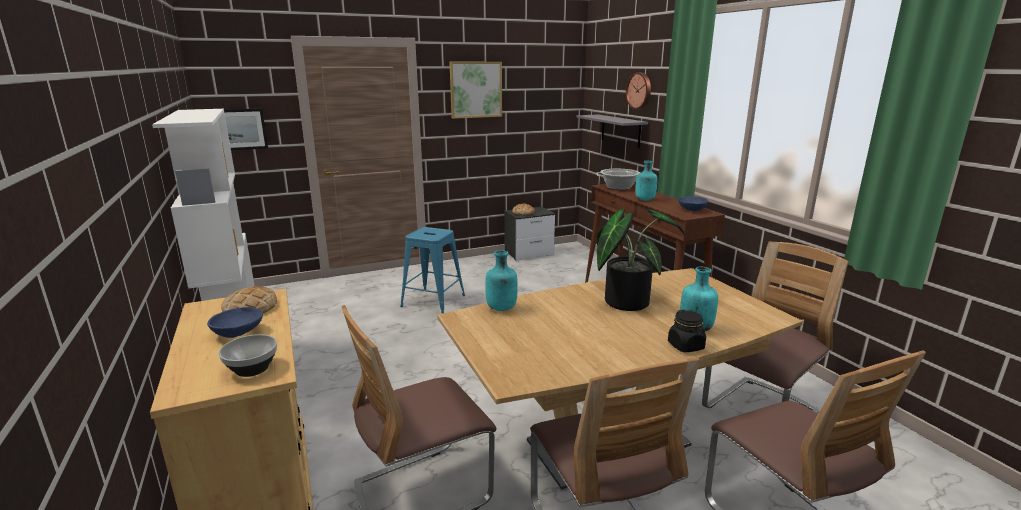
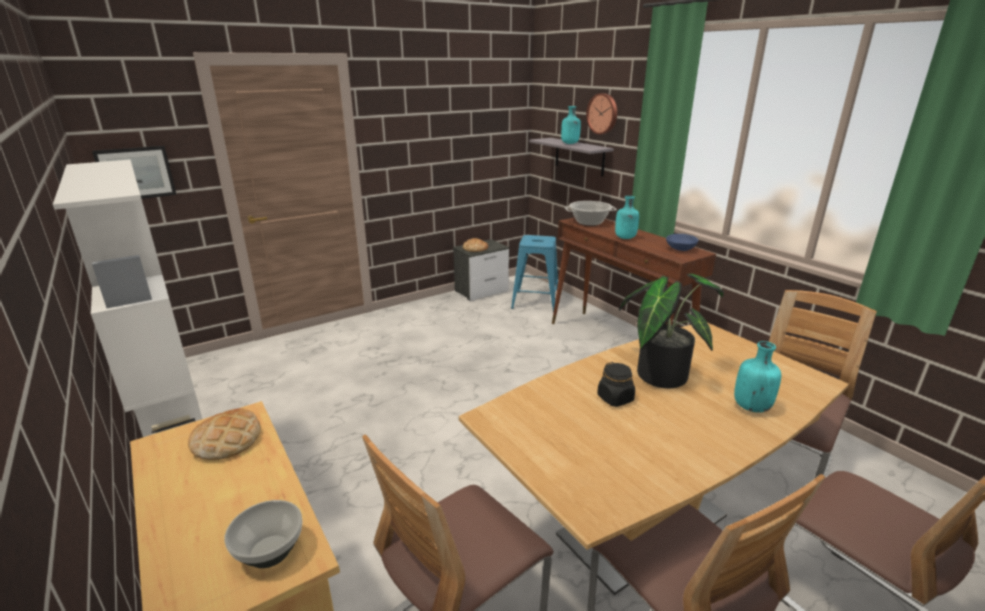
camera: 10 degrees left, 5 degrees up
(239, 333) = (227, 487): blue bowl -> none
(433, 301) = (395, 360): blue stool -> blue stool (535, 301)
(475, 89) = (418, 113): picture -> none
(501, 308) = (529, 399): turquoise bottle -> turquoise bottle (570, 143)
(686, 346) = (754, 433): black jar -> black jar (615, 398)

